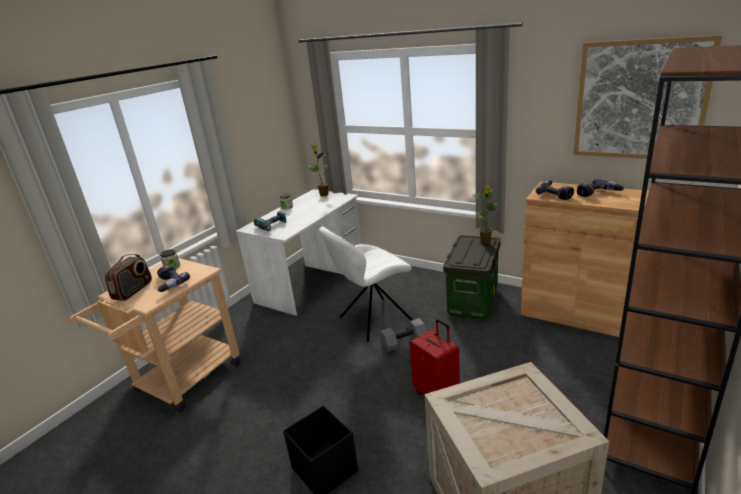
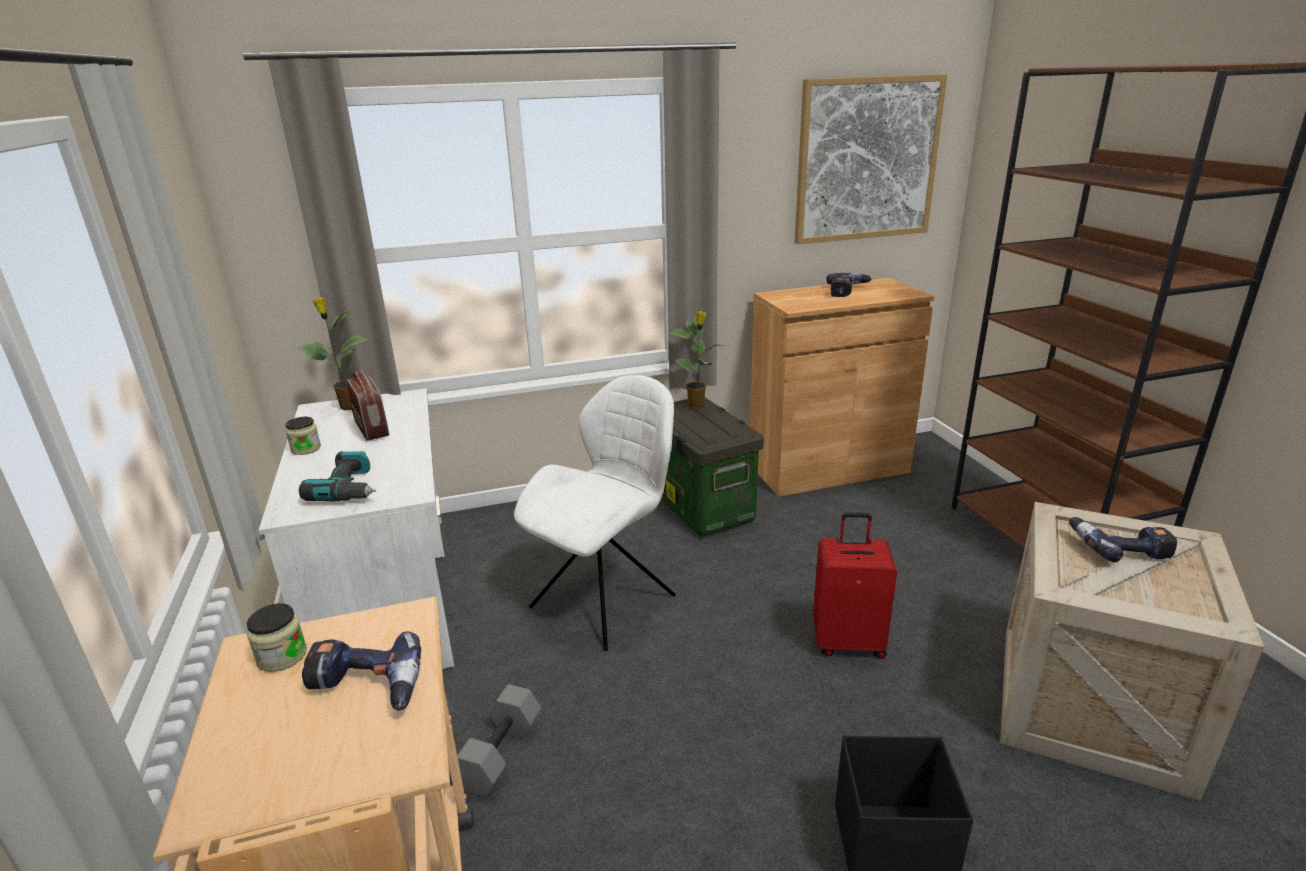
camera: 50 degrees left, 0 degrees up
(133, 291) = (282, 762): radio -> radio (372, 428)
(373, 320) = (607, 599): white chair -> white chair turned 150 degrees counterclockwise
(403, 343) = (702, 605): grey dumbbell -> grey dumbbell (501, 755)
(556, 194) = (808, 301): power drill -> power drill (1118, 547)

